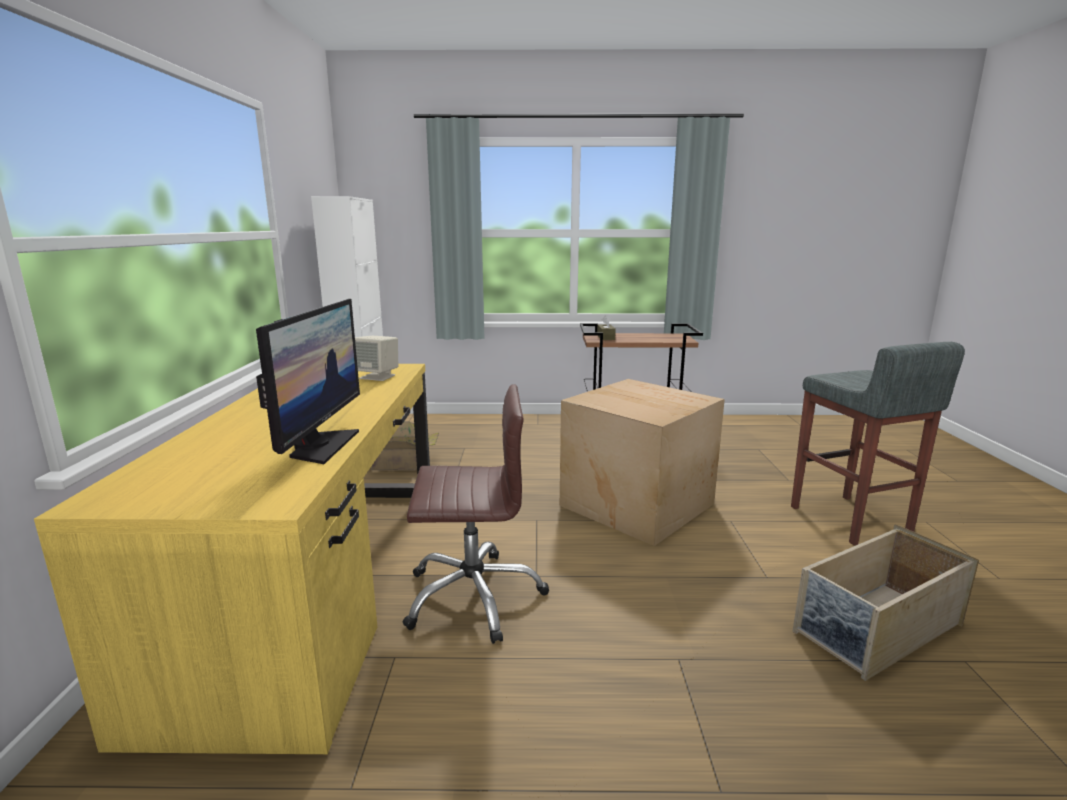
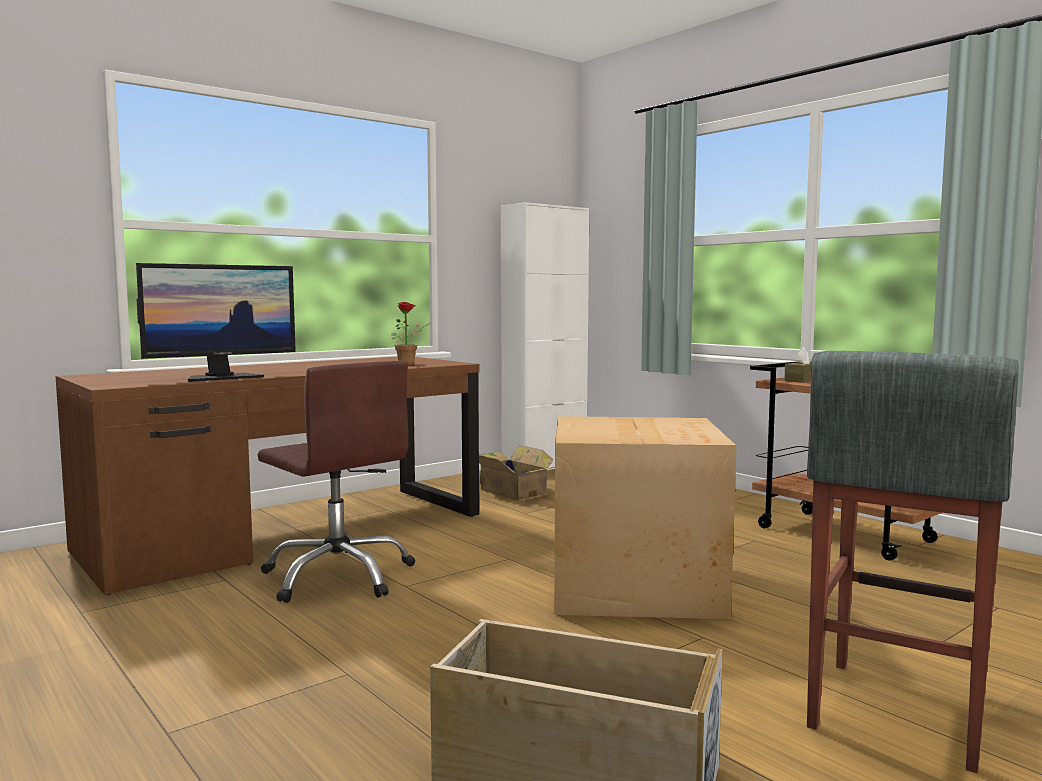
camera: 50 degrees right, 10 degrees down
(319, 582) = (289, 533): yellow desk -> brown desk
(378, 377) = (409, 364): beige speaker -> potted plant

